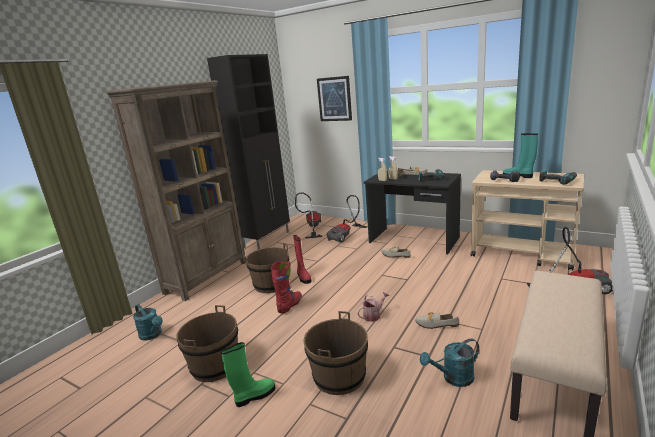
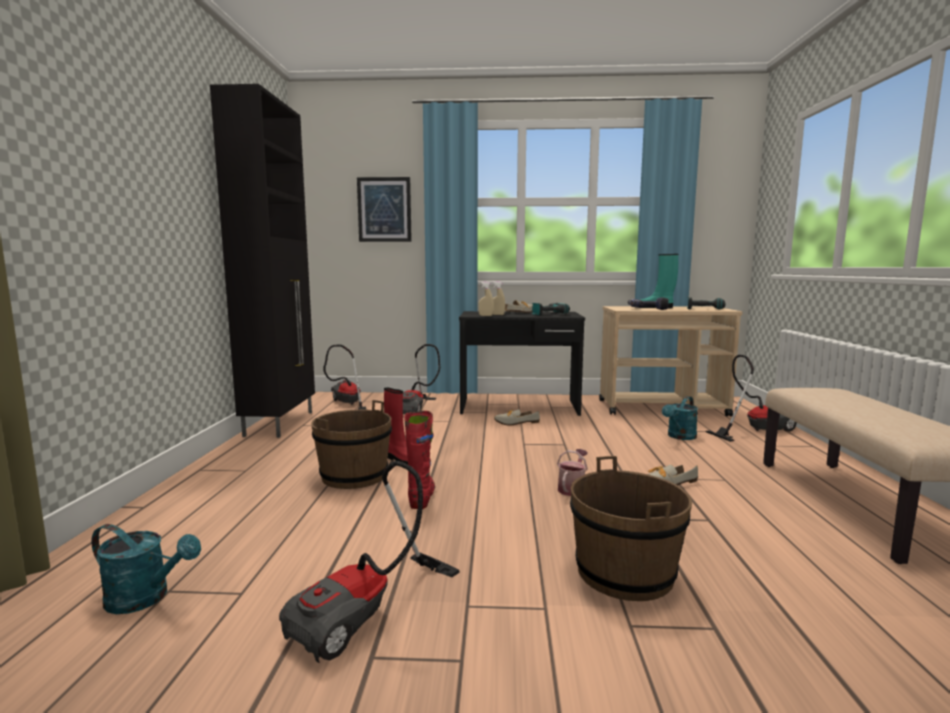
camera: 30 degrees left, 10 degrees down
(207, 277) = (202, 482): brown bookcase -> none
(215, 365) = (369, 615): brown bucket -> vacuum cleaner
(254, 396) = (515, 644): green boot -> none
(453, 378) = (772, 537): turquoise watering can -> turquoise watering can (679, 437)

